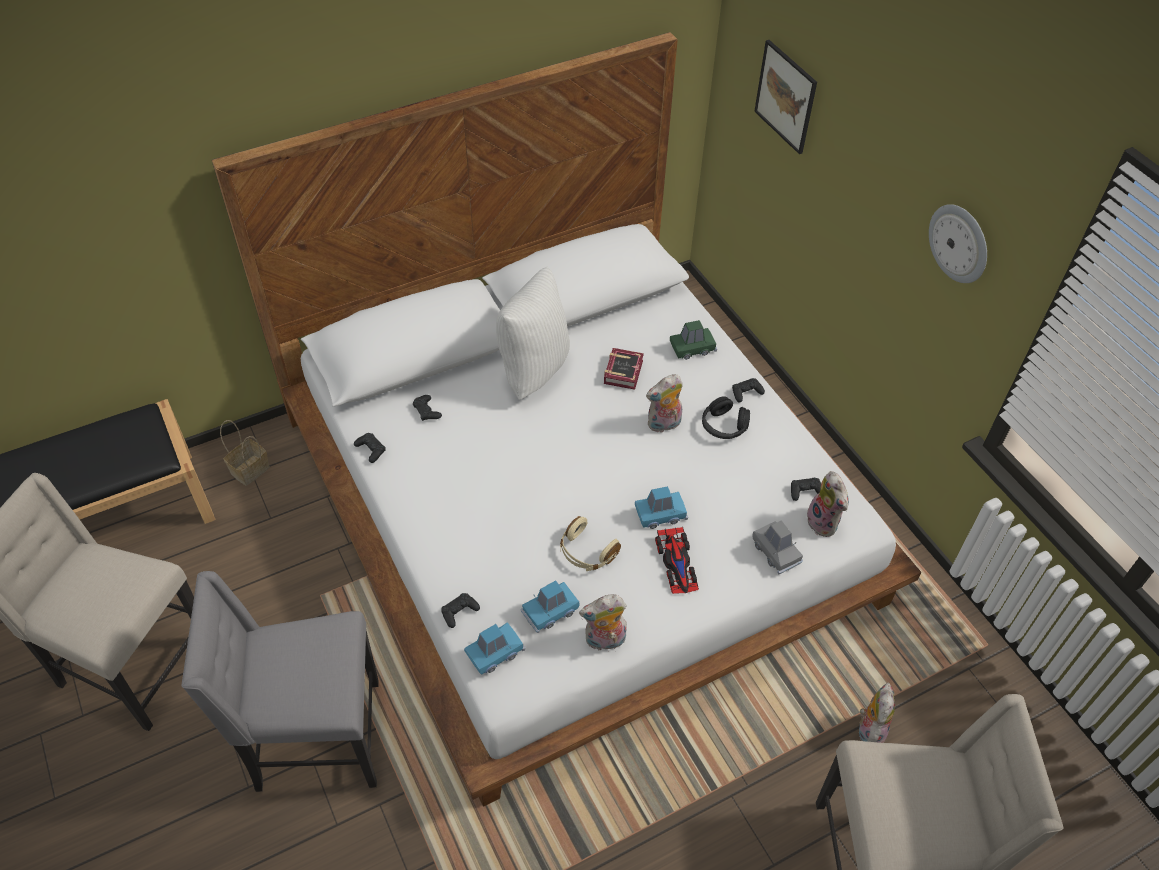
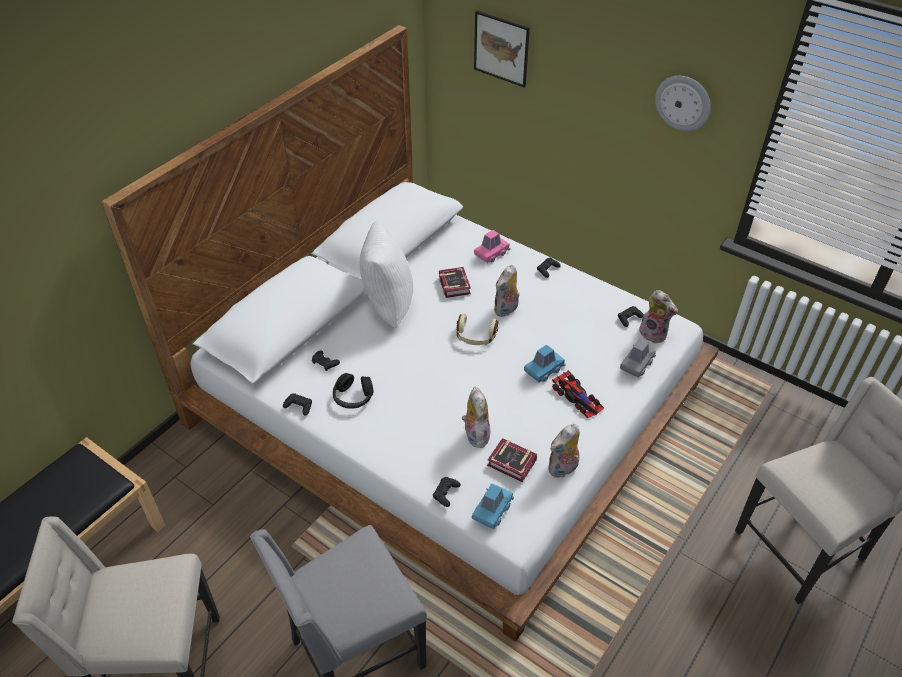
camera: 25 degrees left, 5 degrees down
(250, 469) = (172, 474): basket -> none
(550, 611) = (513, 464): blue toy car -> book
(586, 552) = (510, 415): beige headphones -> beige headphones (475, 337)
(692, 348) = (491, 253): green toy car -> pink toy car
(724, 426) = (547, 296): black headphones -> black headphones (353, 397)
(776, 552) = (637, 364): grey toy car -> grey toy car turned 90 degrees counterclockwise
(869, 729) = (736, 468): plush toy -> plush toy (475, 434)

